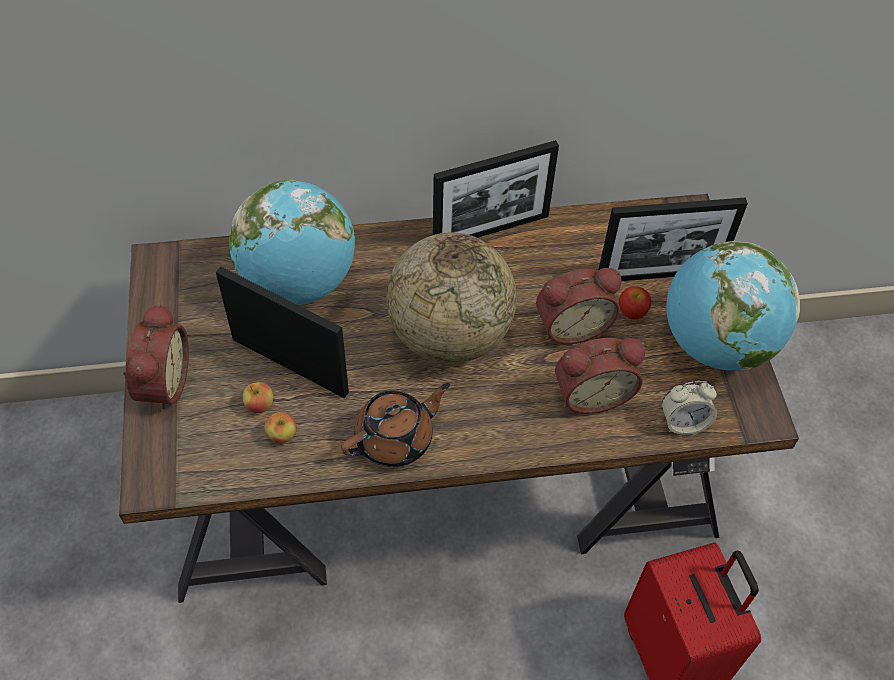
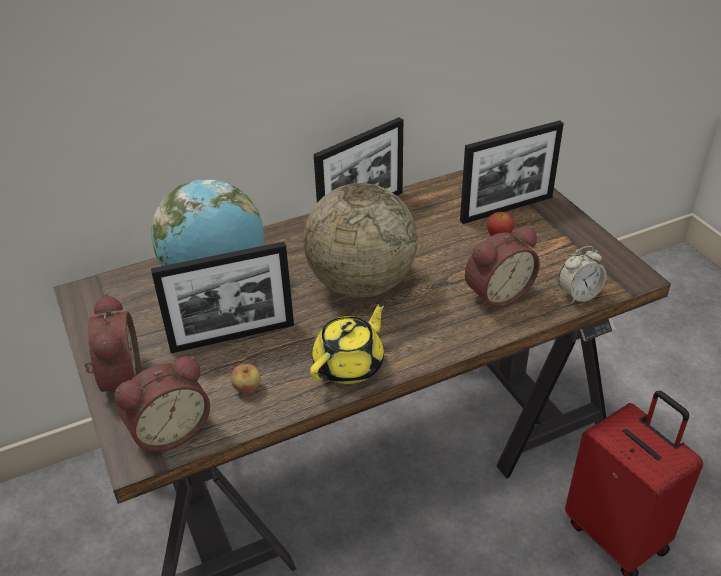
camera: 15 degrees left, 15 degrees down
(260, 405) = (217, 371): apple -> none
(290, 365) = (232, 337): picture frame -> picture frame turned 150 degrees clockwise
(396, 438) = (350, 364): brown teapot -> yellow teapot
(571, 325) = (456, 254): alarm clock -> alarm clock (169, 430)
(716, 344) = (574, 240): globe -> none

